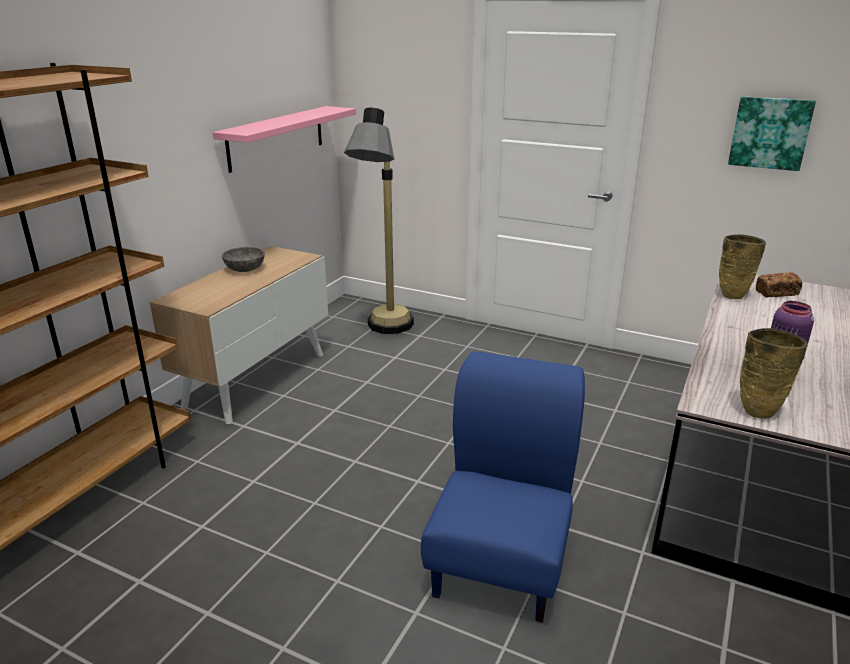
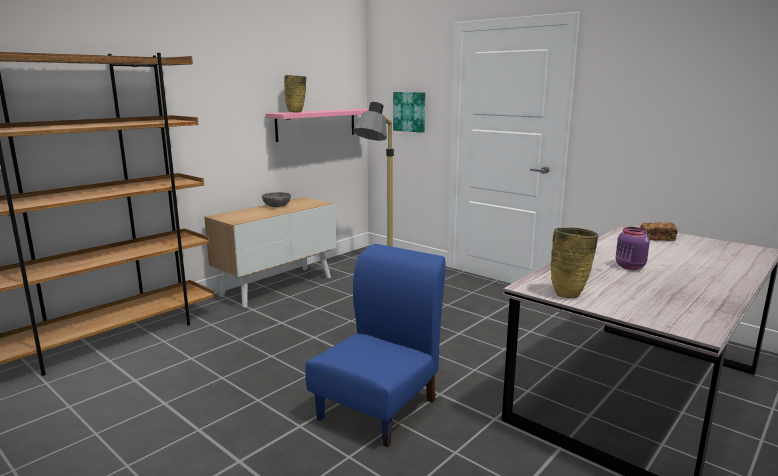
camera: 15 degrees right, 10 degrees down
(733, 295) = (617, 237): beige vase -> beige vase (296, 112)
(770, 133) = (664, 117): picture -> picture (410, 111)

